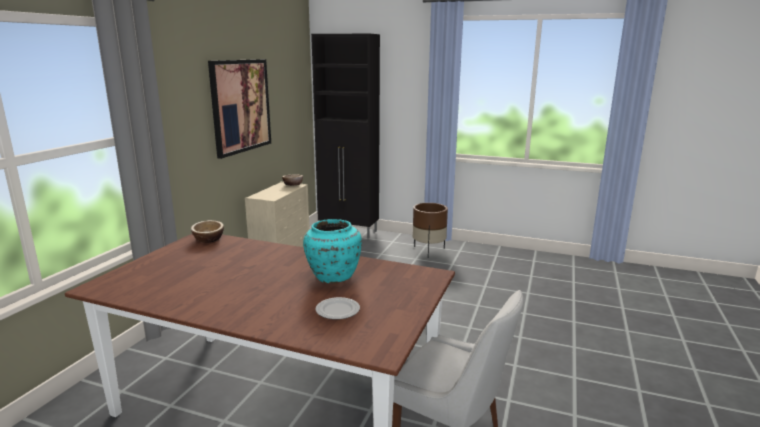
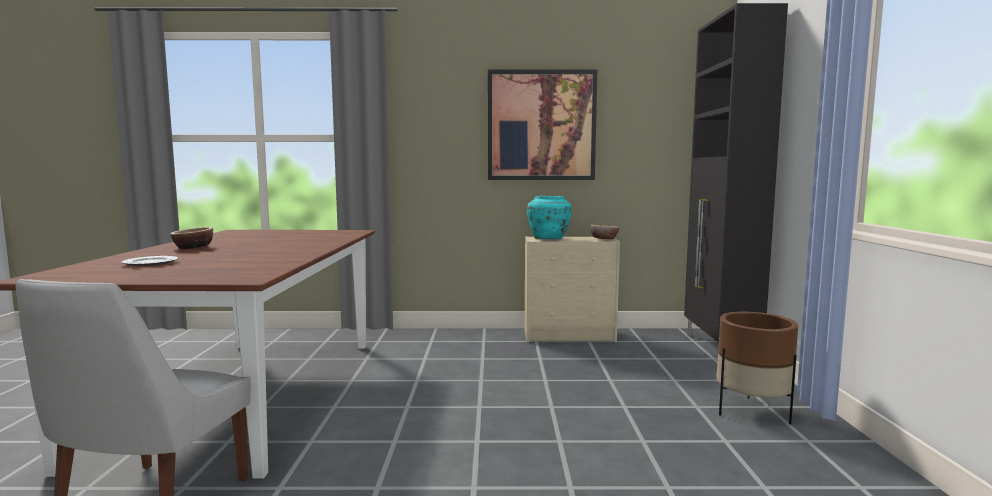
camera: 70 degrees right, 10 degrees down
(208, 239) = (349, 232): bowl -> bowl (193, 247)
(333, 276) = (247, 257): turquoise vase -> turquoise vase (549, 238)

